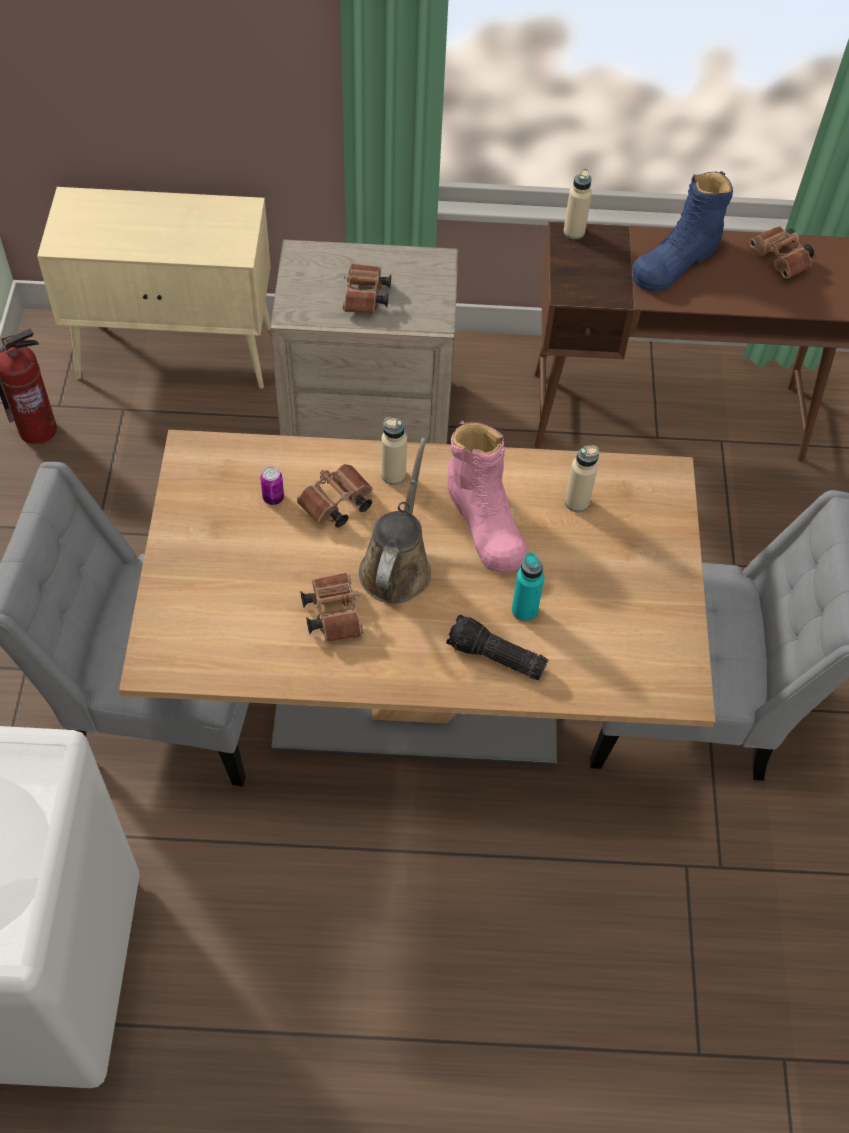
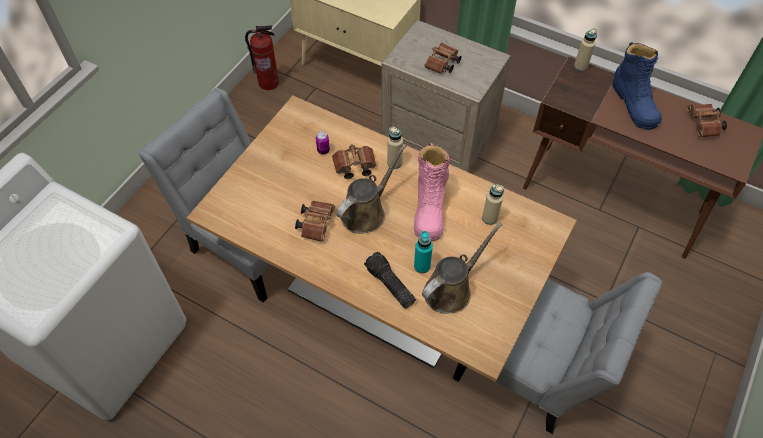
camera: 30 degrees right, 0 degrees up
(584, 626) = (451, 289): none -> brown watering can
(676, 261) = (634, 103): blue boot -> blue boot turned 90 degrees counterclockwise

